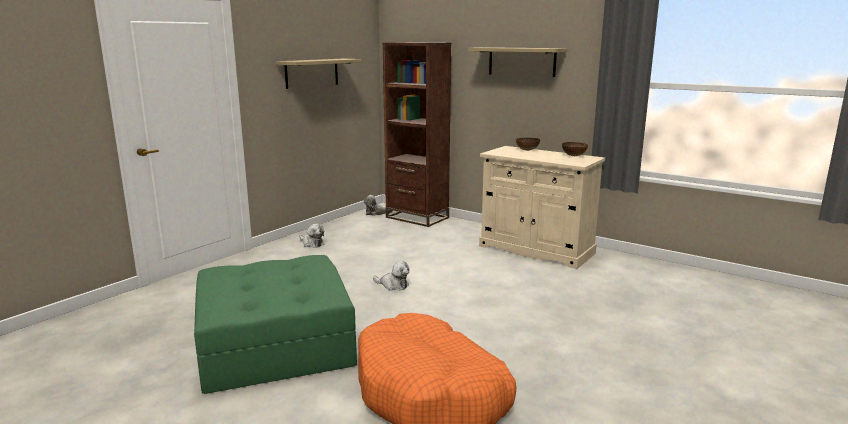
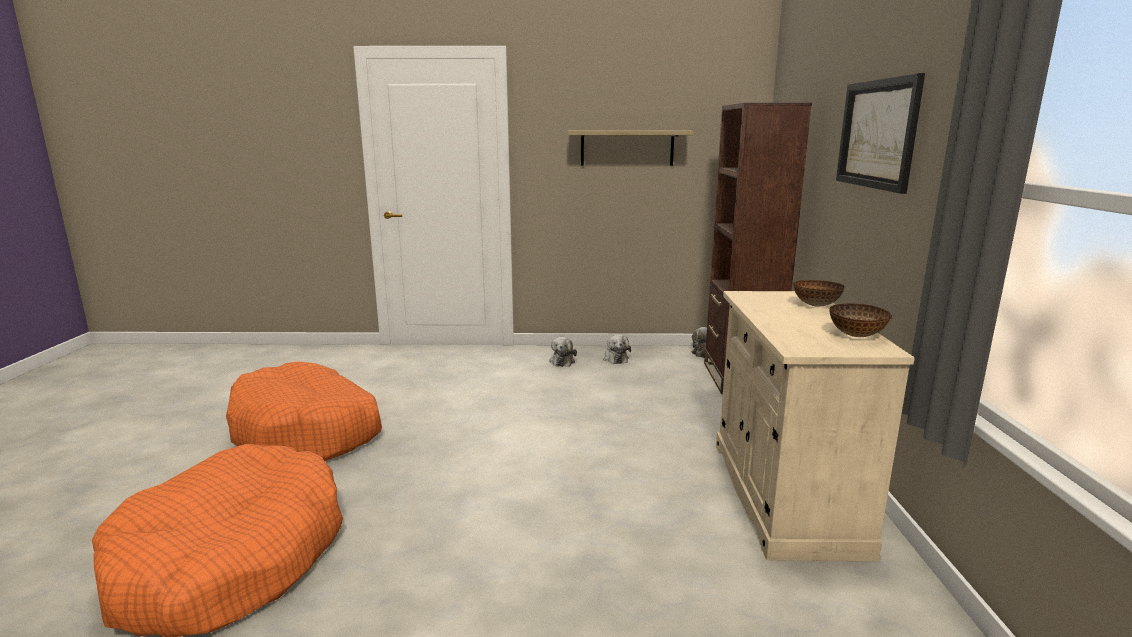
camera: 55 degrees right, 0 degrees up
(274, 343) = (308, 432): green ottoman -> orange dog bed
(393, 285) = (506, 437): plush toy -> plush toy (615, 358)
(521, 61) = (877, 134): shelf -> picture

